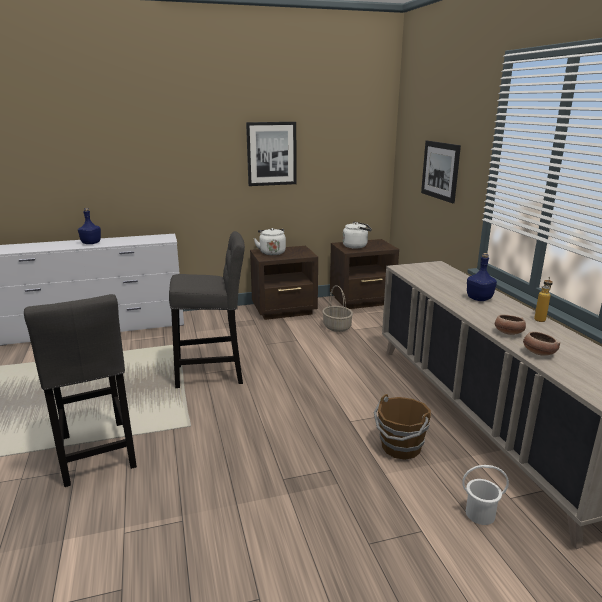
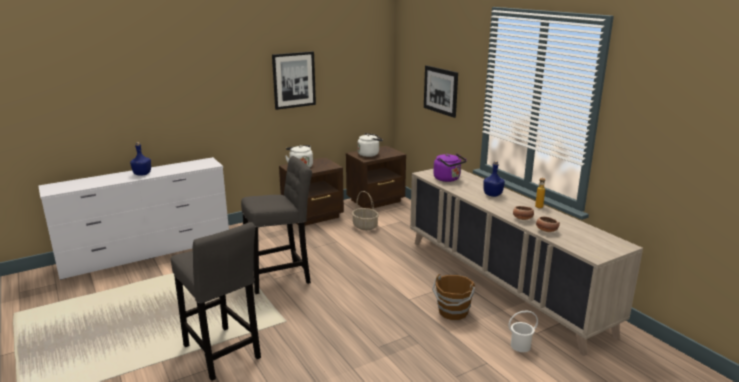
camera: 15 degrees left, 0 degrees up
(428, 276) = (448, 179): none -> purple kettle

